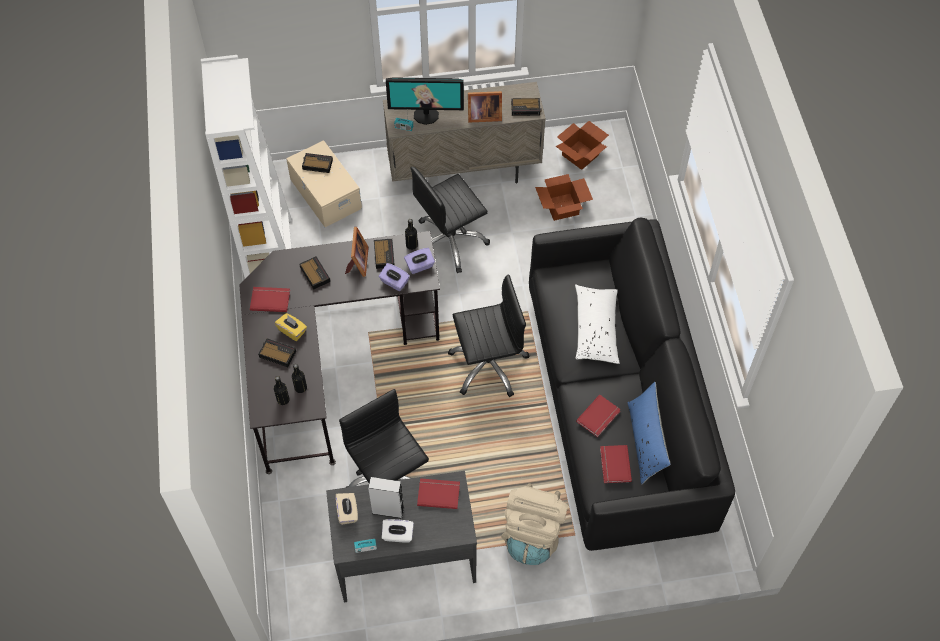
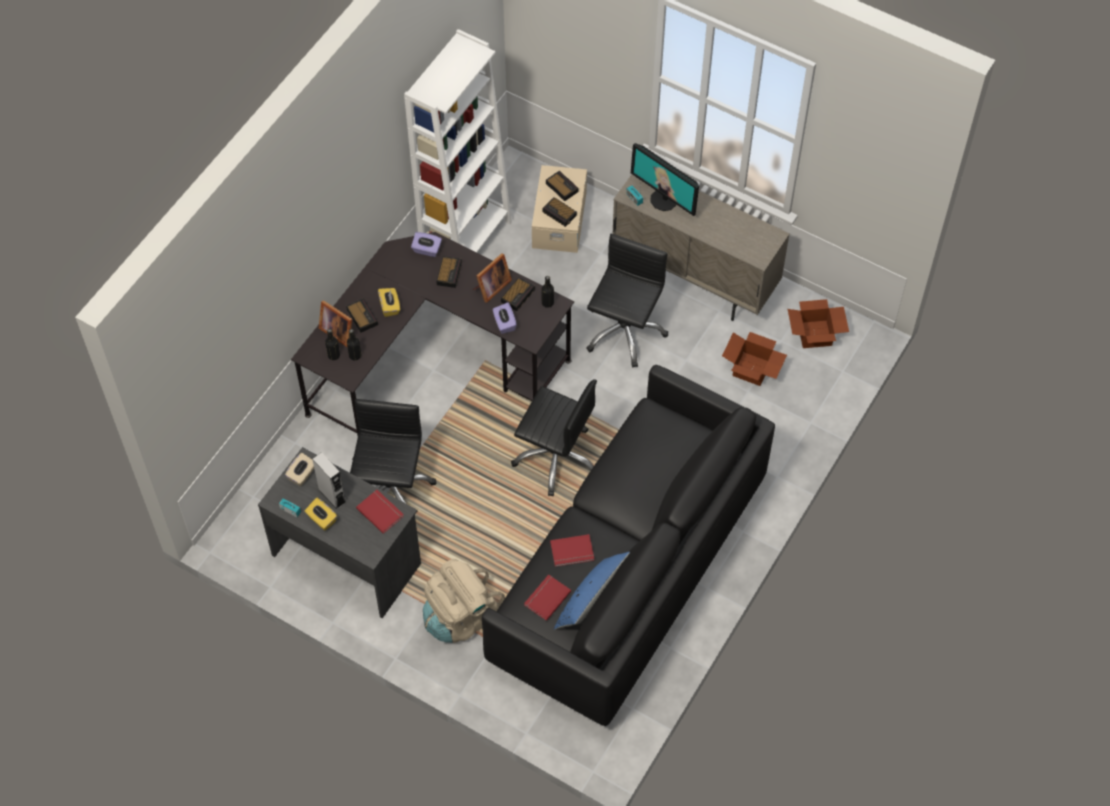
camera: 40 degrees right, 0 degrees up
(270, 299) = (396, 270): red book -> none
(398, 535) = (321, 519): white tissue box -> yellow tissue box
(420, 266) = (537, 324): purple tissue box -> purple tissue box (426, 250)
(449, 242) = (624, 332): black office chair -> black office chair turned 105 degrees clockwise
(483, 115) = (712, 232): picture frame -> picture frame (337, 331)
(526, 108) = (755, 251): alarm clock -> alarm clock (560, 214)
(596, 329) = (641, 481): white pillow -> none

